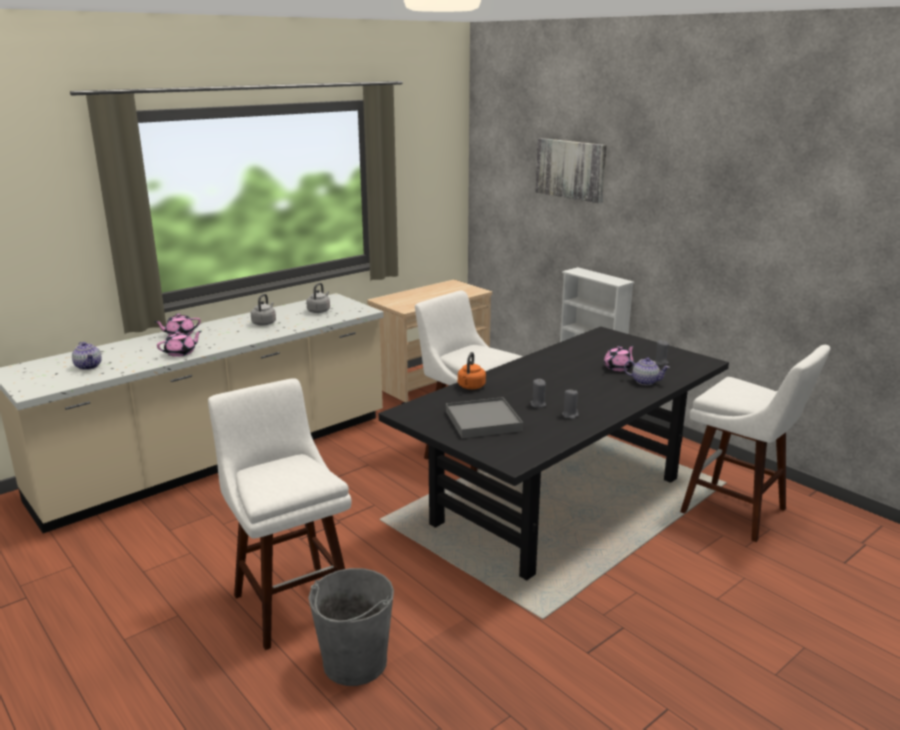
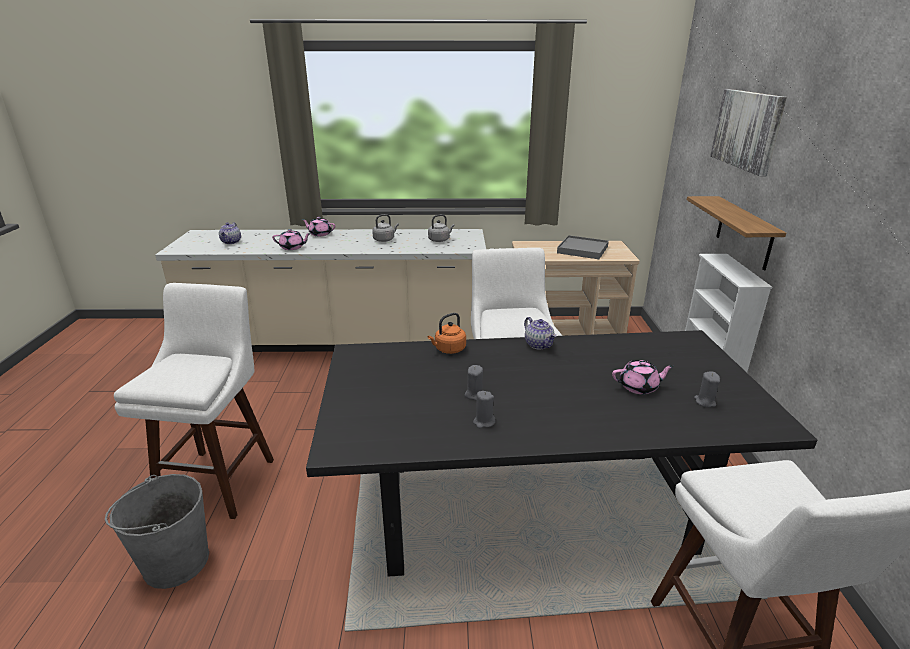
camera: 40 degrees right, 5 degrees up
(483, 421) = (393, 390): grey tray -> grey tray (582, 250)
(590, 247) = (744, 232): none -> shelf
(645, 381) = (643, 418): teapot -> teapot (539, 344)

